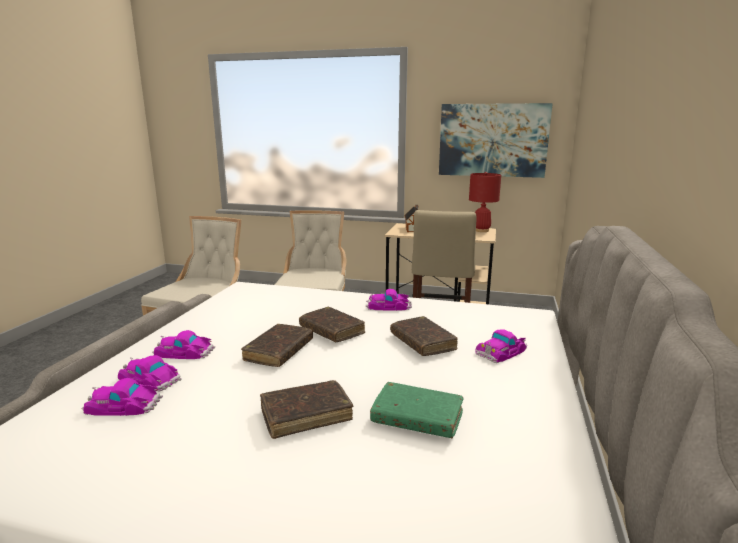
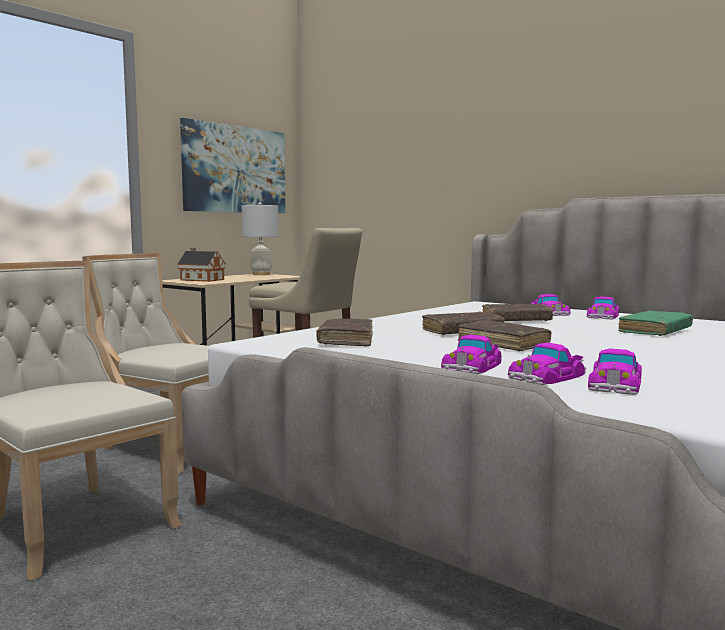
camera: 65 degrees left, 10 degrees down
(306, 415) = (647, 346): brown book -> brown book (346, 341)
(388, 306) = (412, 318): toy car -> toy car (603, 316)
(481, 230) = (261, 274): red table lamp -> white table lamp

